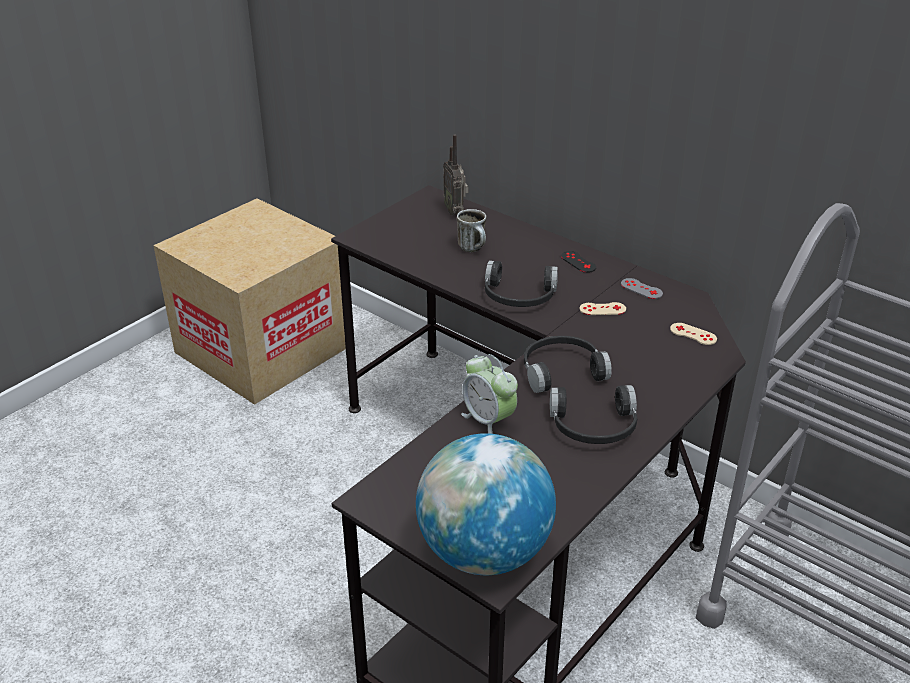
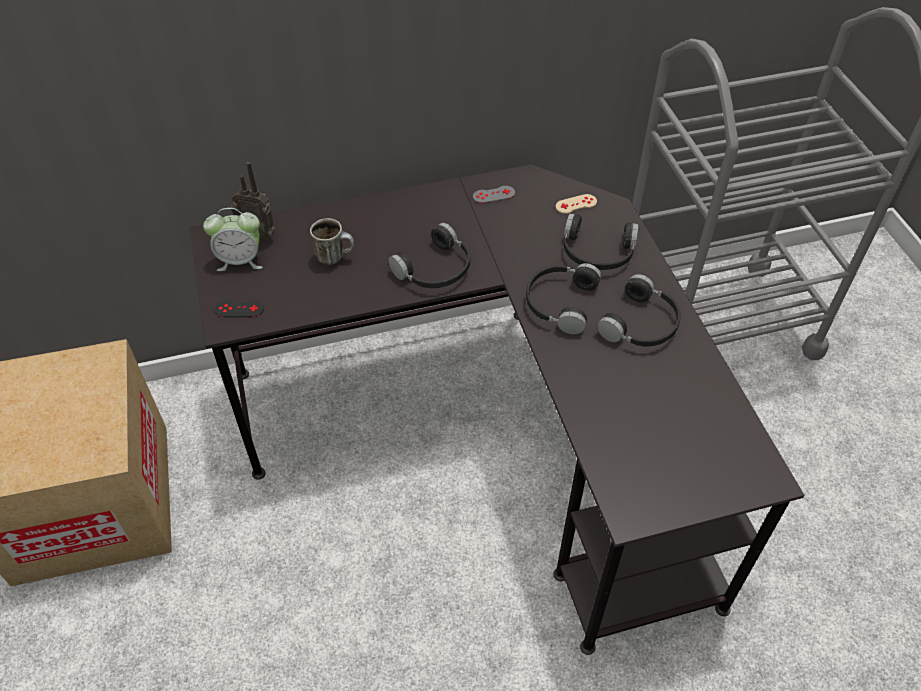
camera: 55 degrees left, 15 degrees up
(484, 552) = (739, 471): globe -> none
(488, 421) = (587, 382): alarm clock -> alarm clock (240, 260)
(578, 262) = (421, 206): black game controller -> black game controller (239, 309)
(602, 309) = (500, 232): beige game controller -> none
(648, 369) = (597, 253): none -> black headphones

